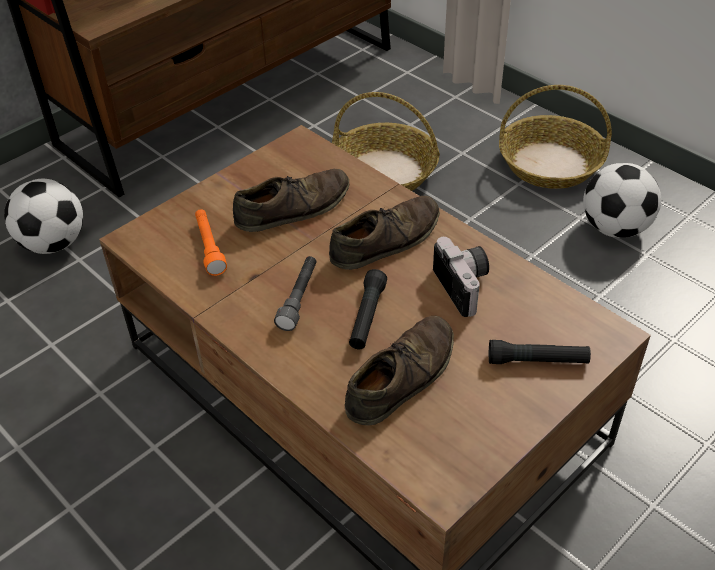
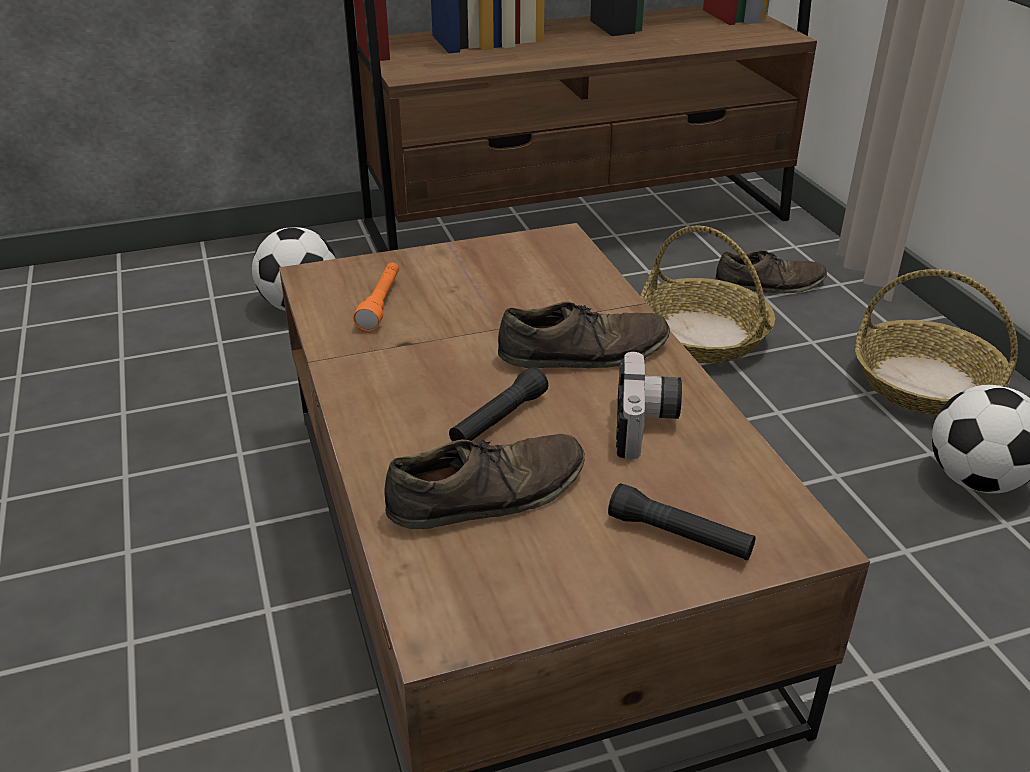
camera: 25 degrees right, 10 degrees down
(293, 208) = (502, 294): brown shoe -> brown shoe (769, 284)
(299, 298) = (436, 378): grey flashlight -> none

